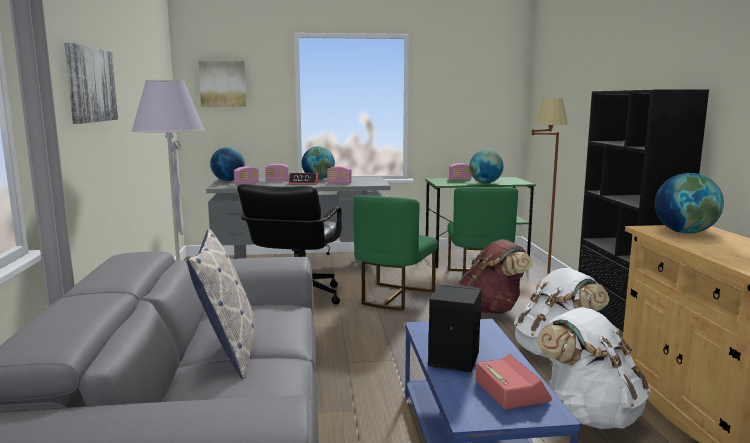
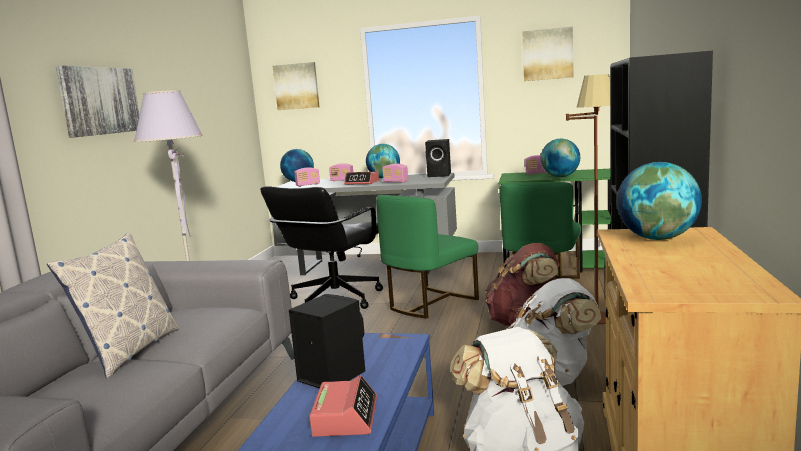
camera: 20 degrees right, 0 degrees up
(373, 178) = (440, 175): none -> black speaker
(465, 75) = (547, 54): none -> picture

